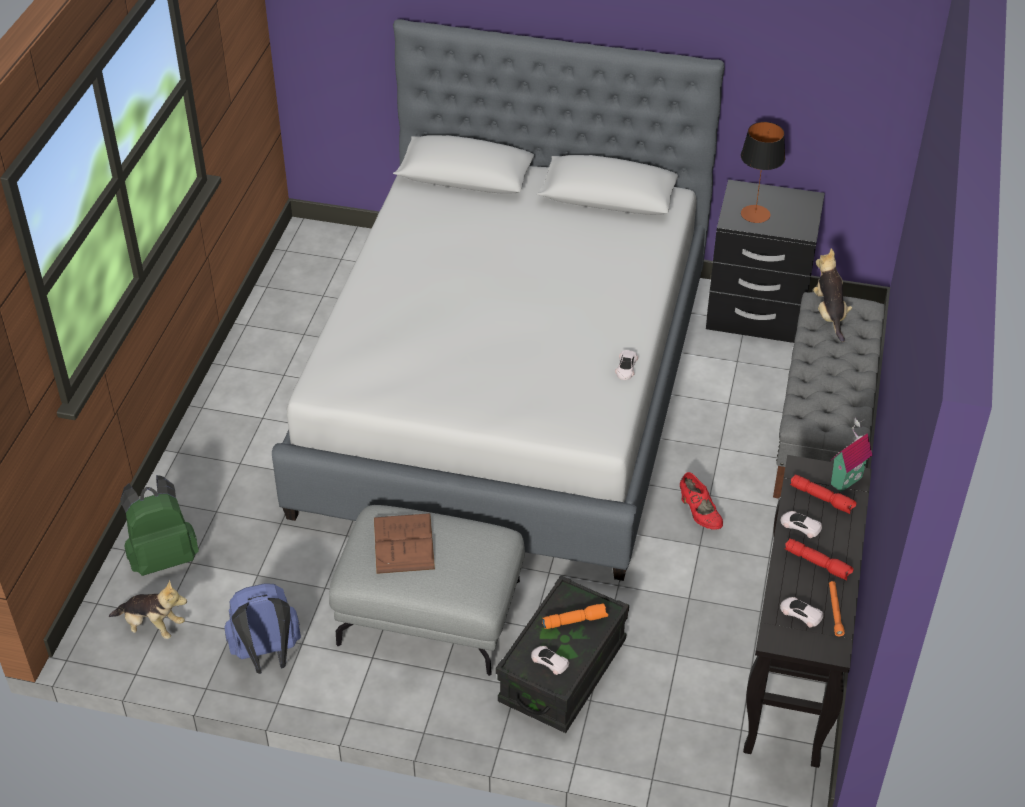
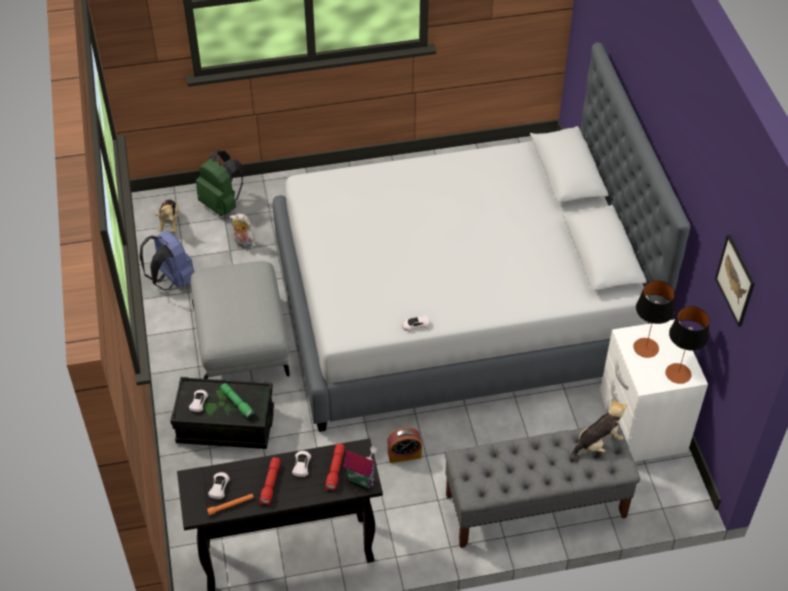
camera: 65 degrees right, 5 degrees up
(257, 557) = (243, 244): none -> plush toy
(403, 543) = (236, 287): brown book -> none
(575, 620) = (237, 403): orange flashlight -> green flashlight
(699, 513) = (404, 454): red shoe -> alarm clock
(756, 314) = (641, 425): black nightstand -> white nightstand
(801, 206) = (678, 373): none -> table lamp
(836, 49) = (735, 280): none -> picture

